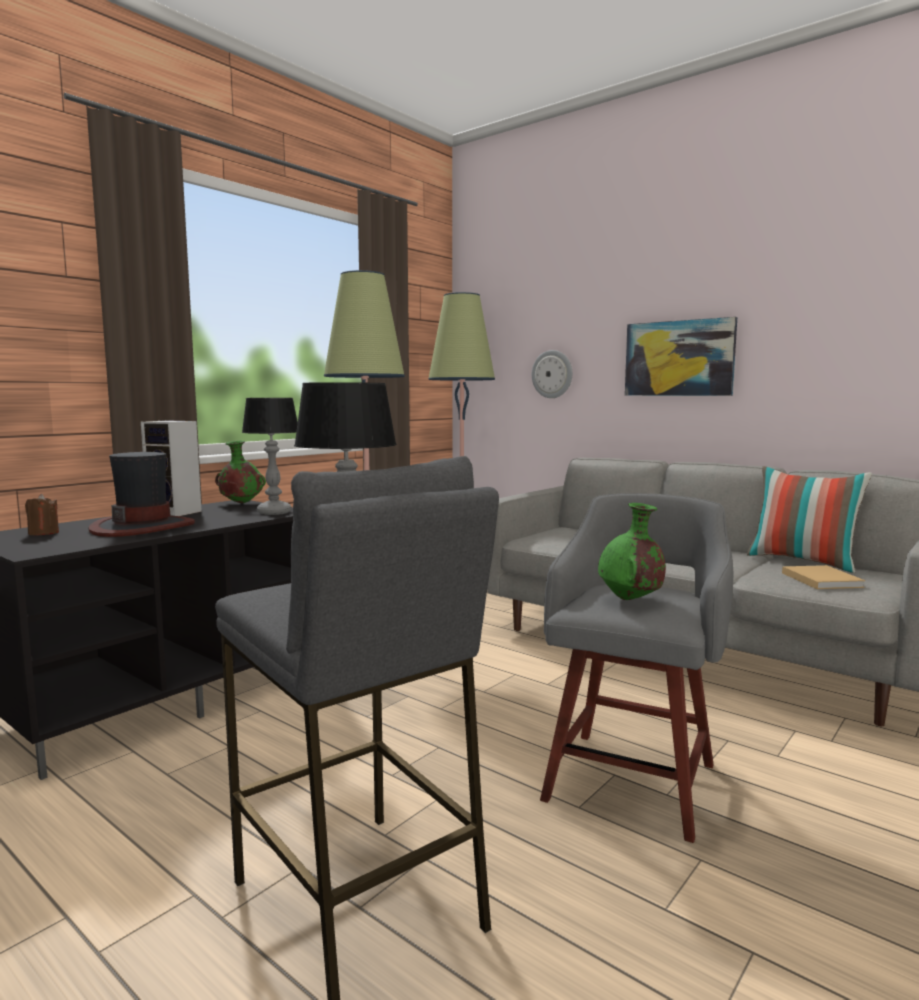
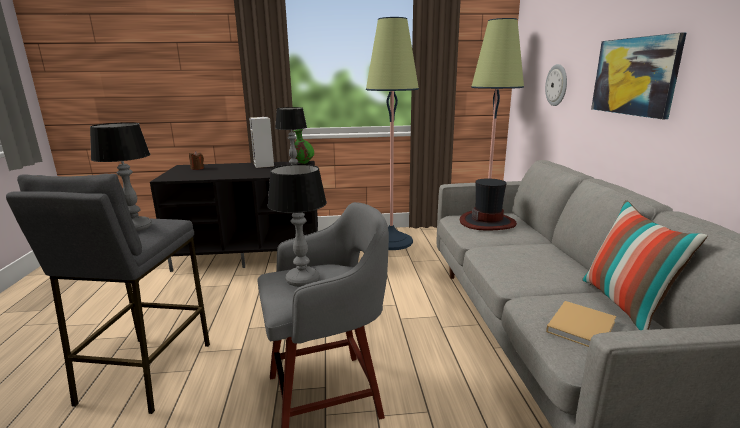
camera: 45 degrees right, 10 degrees up
(143, 527) = (228, 172): hat -> hat (487, 222)
(630, 599) = (302, 280): green vase -> table lamp

